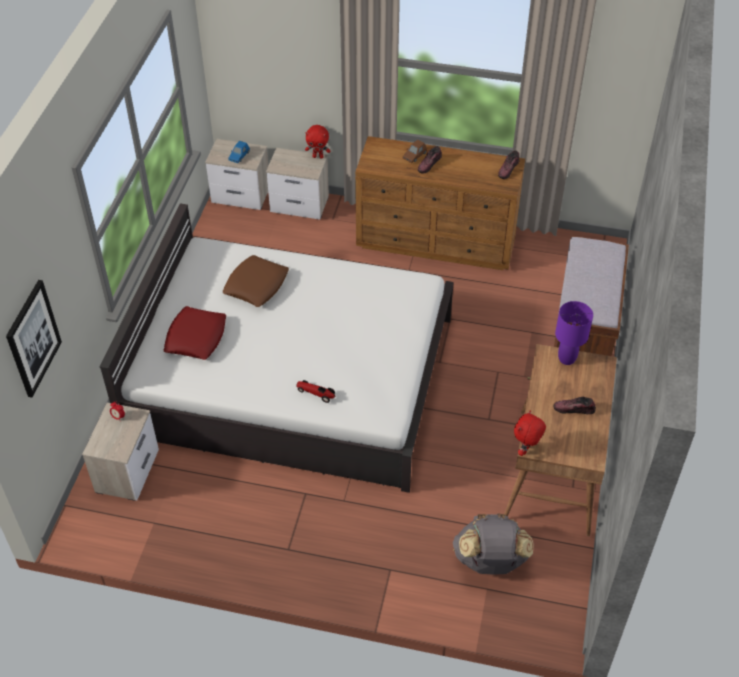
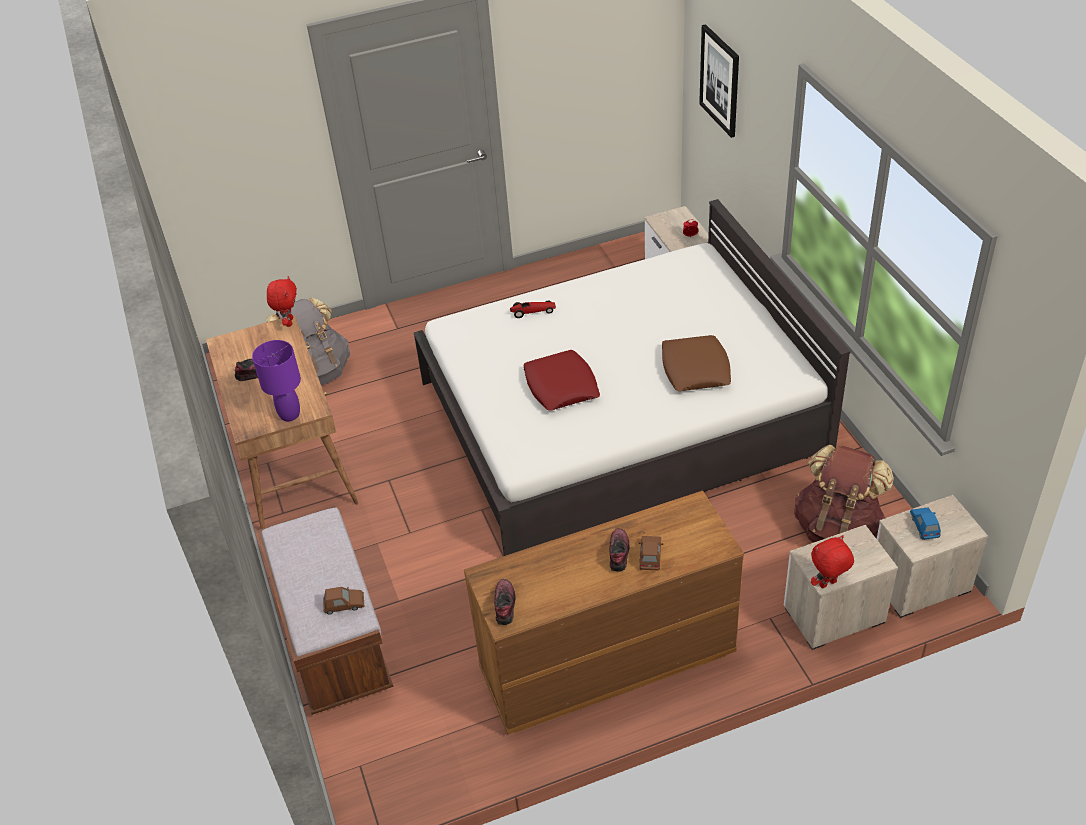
camera: 150 degrees right, 5 degrees down
(196, 337) = (694, 300): red pillow -> red pillow (561, 386)
(245, 239) = (838, 528): none -> brown backpack
(586, 252) = (344, 604): none -> brown toy car

